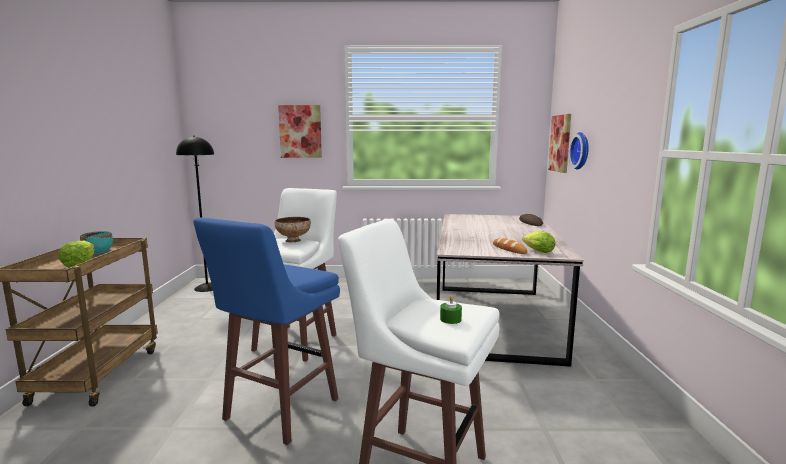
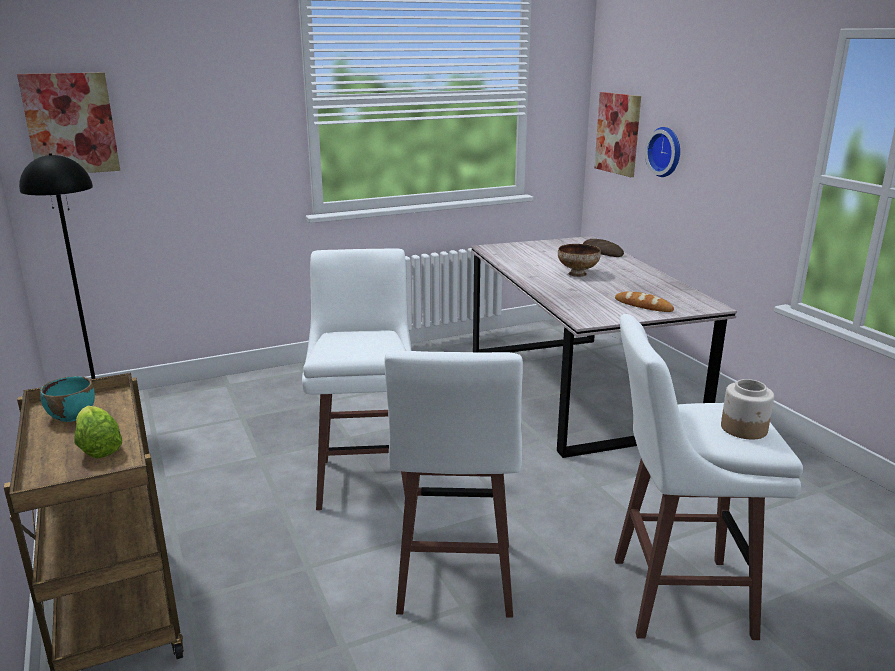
camera: 25 degrees left, 10 degrees up
(279, 411) = (454, 580): blue stool -> white stool
(294, 240) = (362, 336): bowl -> bowl (578, 274)
(300, 131) = (230, 129): picture -> picture (70, 124)
(450, 319) = (744, 429): green candle -> jar
(536, 251) = (676, 304): lettuce -> none

